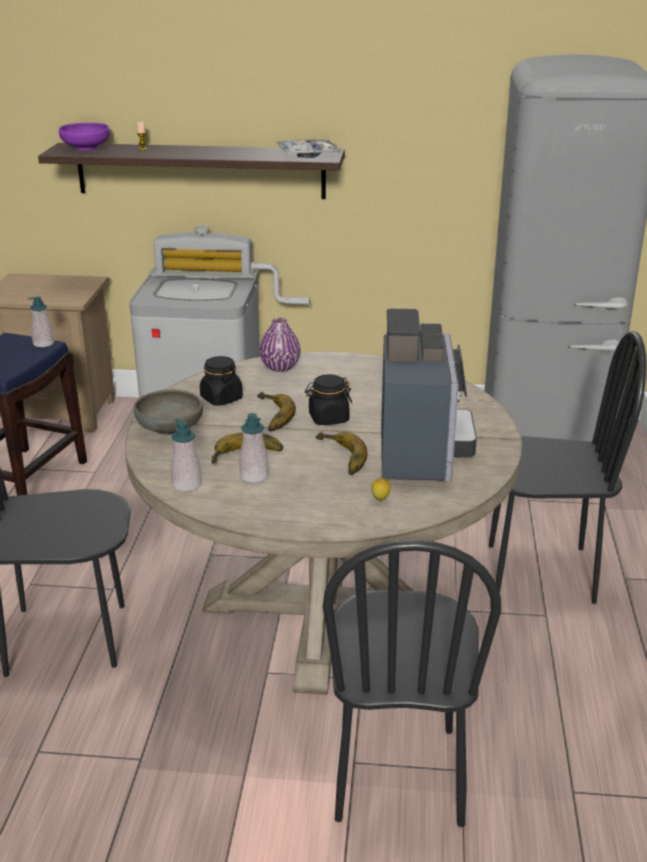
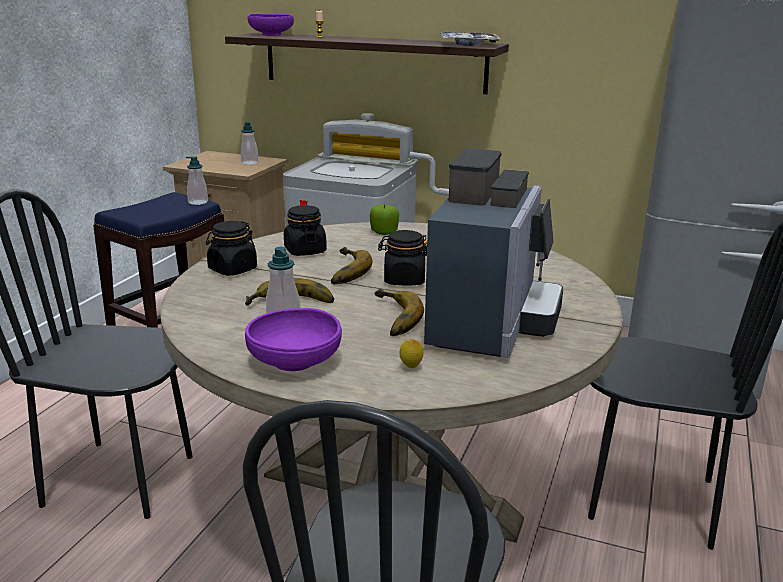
camera: 15 degrees right, 5 degrees down
(169, 428) = (232, 269): grey bowl -> black jar
(186, 485) = (205, 322): soap dispenser -> soap dispenser (249, 163)
(280, 367) = (384, 232): purple vase -> apple
(287, 509) = (295, 362): none -> purple bowl

